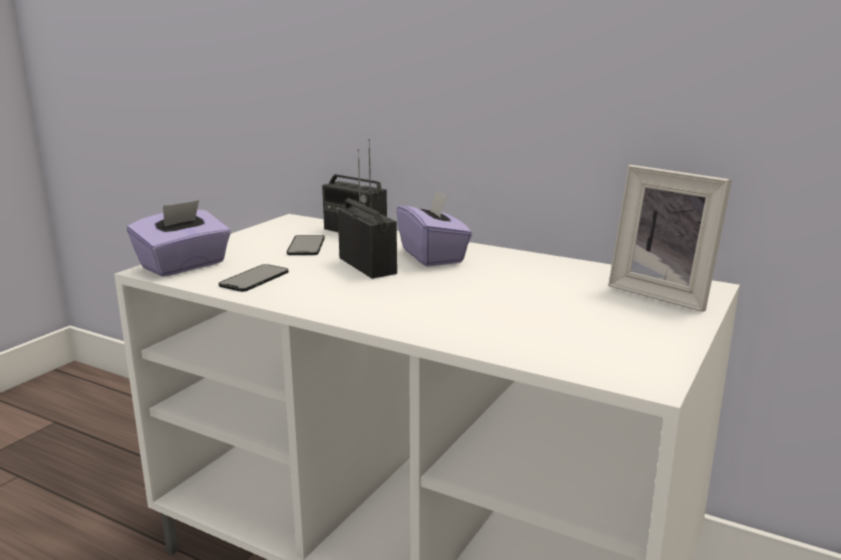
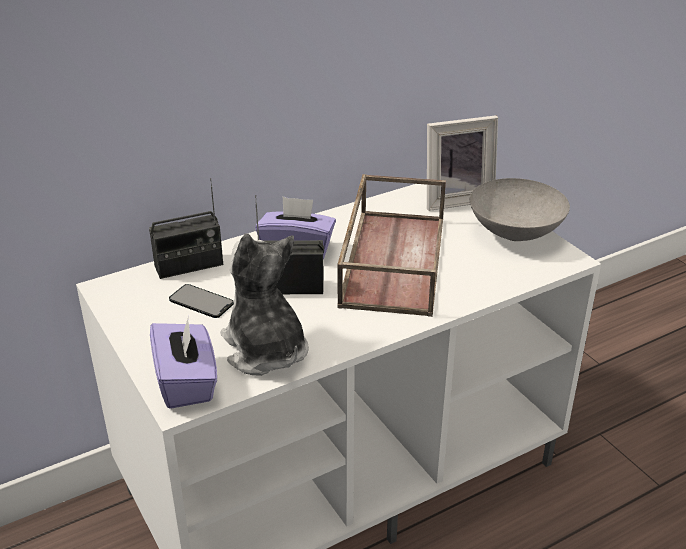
camera: 60 degrees left, 15 degrees up
(254, 278) = (265, 350): phone -> plush toy
(478, 291) = (392, 259): none -> brown tray
(650, 338) = (516, 233): none -> grey bowl

